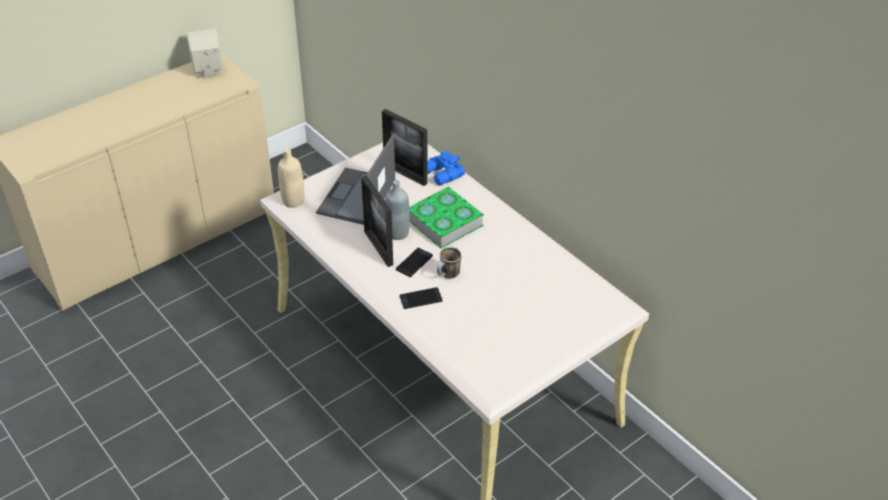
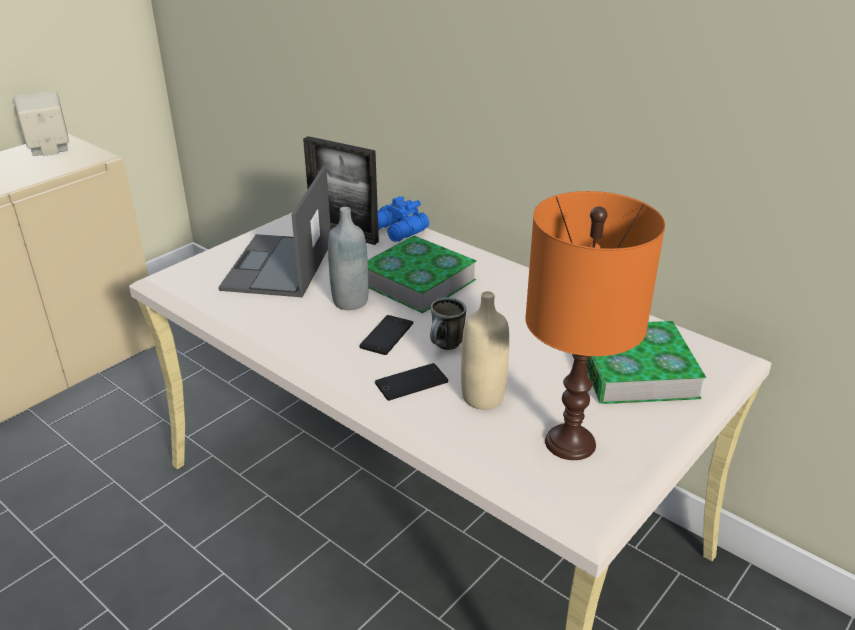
camera: 10 degrees left, 10 degrees down
(293, 201) = (181, 280): beige bottle -> beige bottle (483, 397)
(378, 248) = (325, 323): picture frame -> none
(498, 350) = (569, 442): none -> orange table lamp
(557, 309) = (635, 371): none -> book

